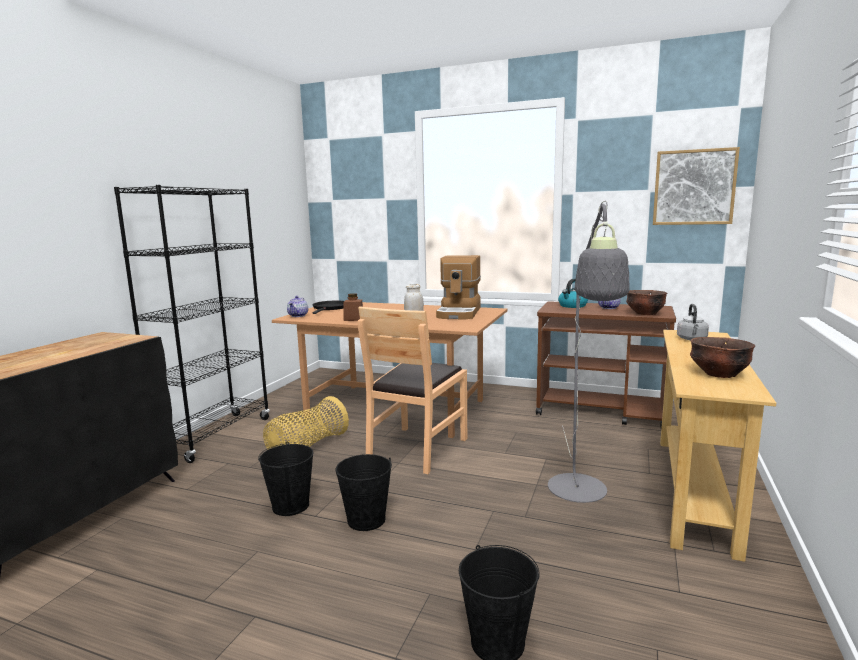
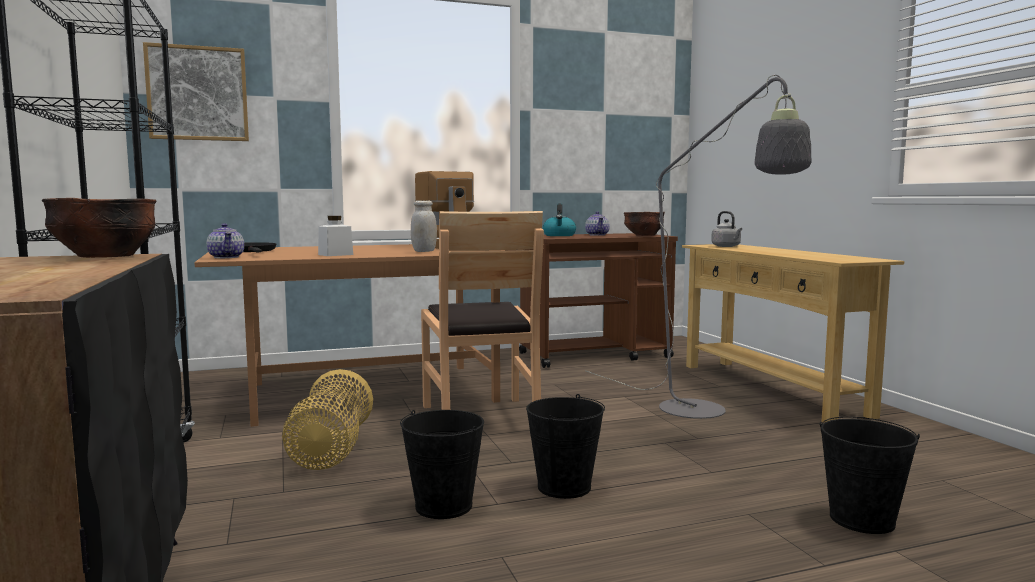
camera: 40 degrees left, 5 degrees down
(353, 319) = (335, 254): brown jar -> white jar
(694, 187) = (644, 112): picture -> picture (197, 93)
(718, 374) = (821, 255): brown bowl -> brown bowl (104, 257)

